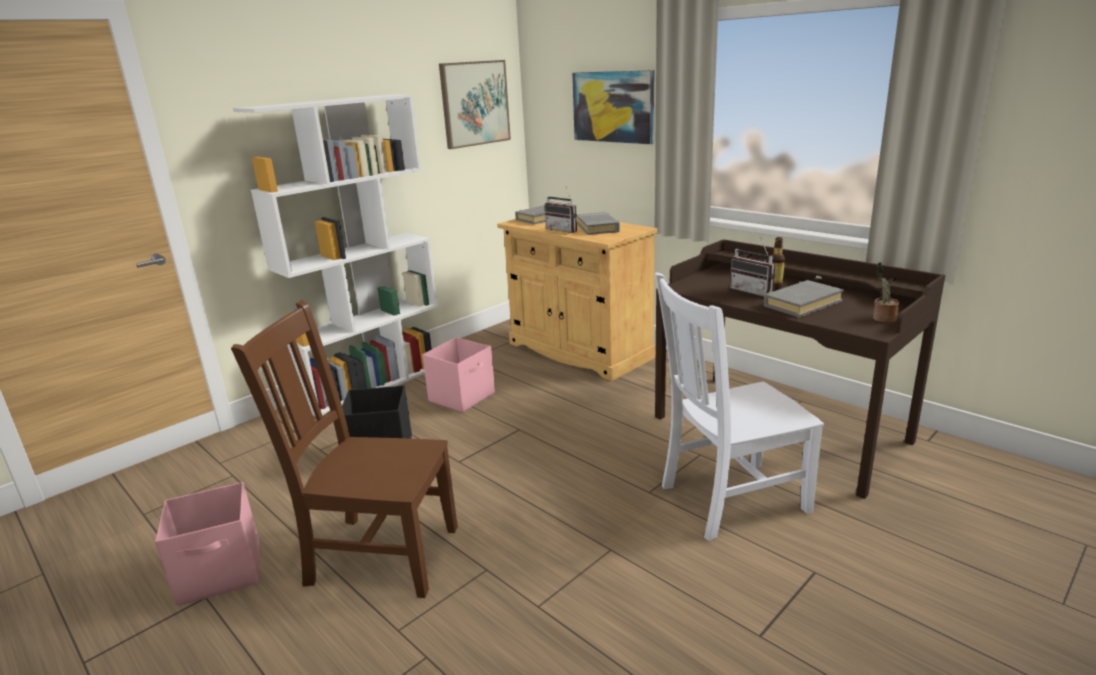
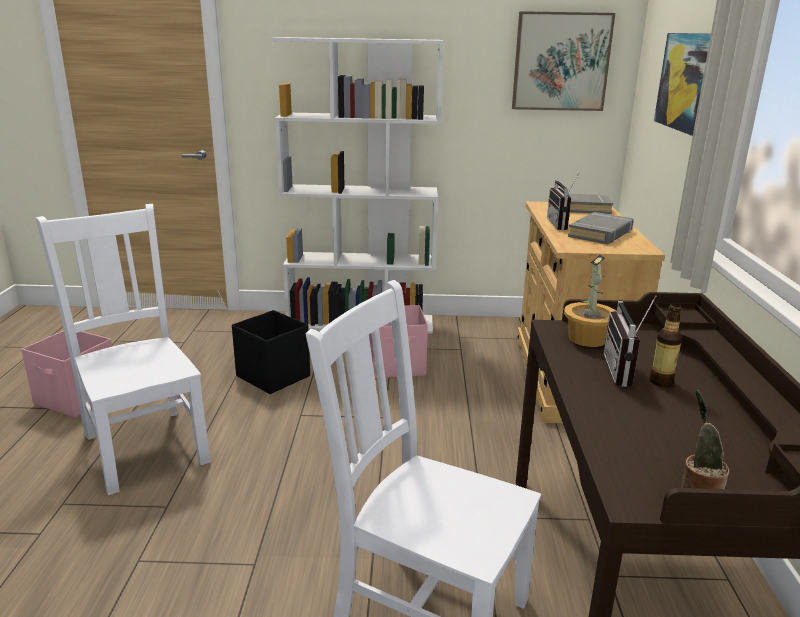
camera: 45 degrees right, 0 degrees up
(378, 554) = (144, 446): brown chair -> white chair
(703, 285) = (588, 338): none -> potted plant
(802, 303) = (642, 414): grey book -> none

